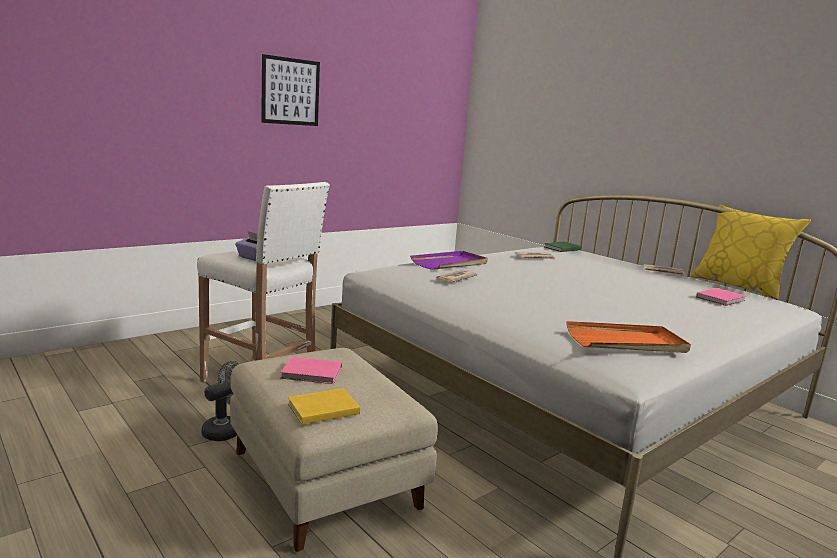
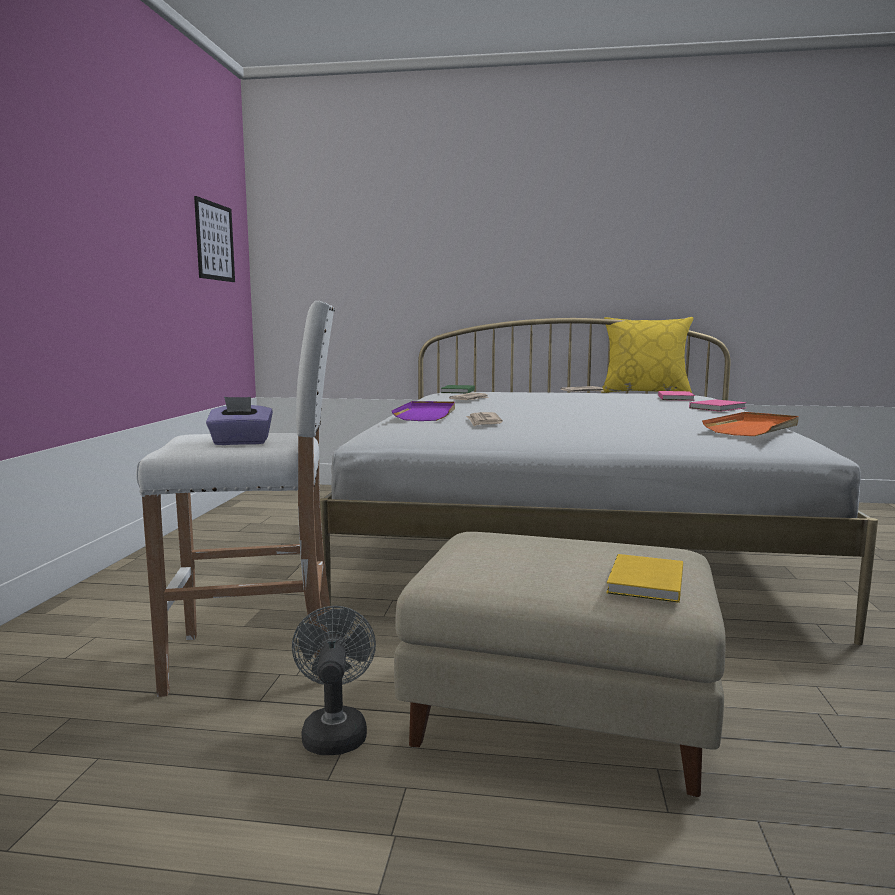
camera: 40 degrees left, 5 degrees down
(290, 91) = (71, 193): picture -> picture (214, 241)
(313, 373) = (532, 559): pink book -> pink book (719, 408)

